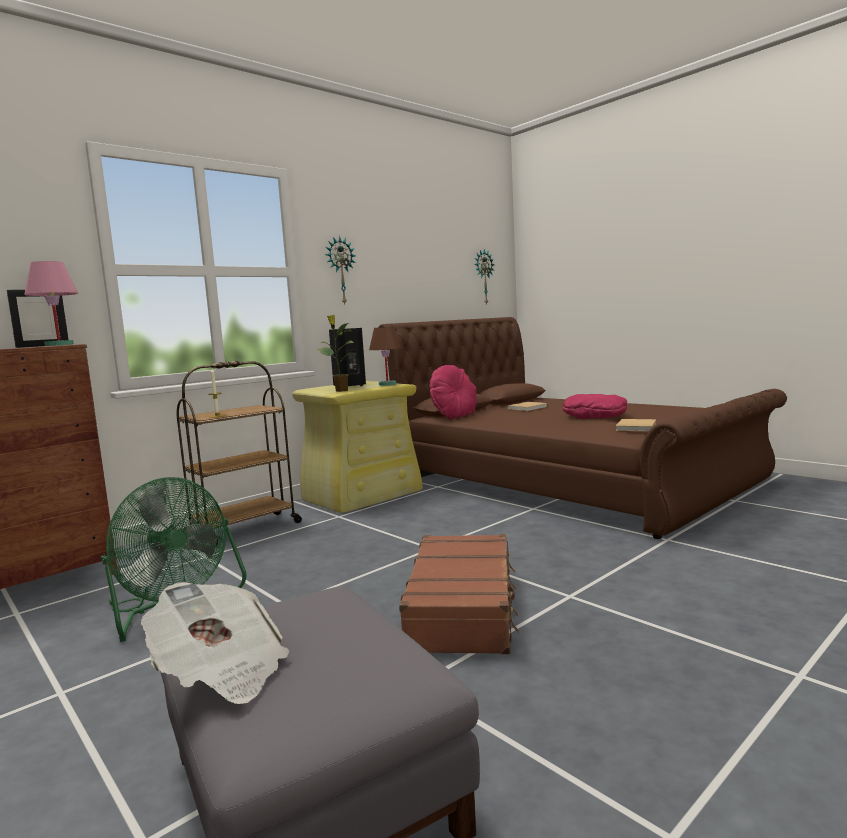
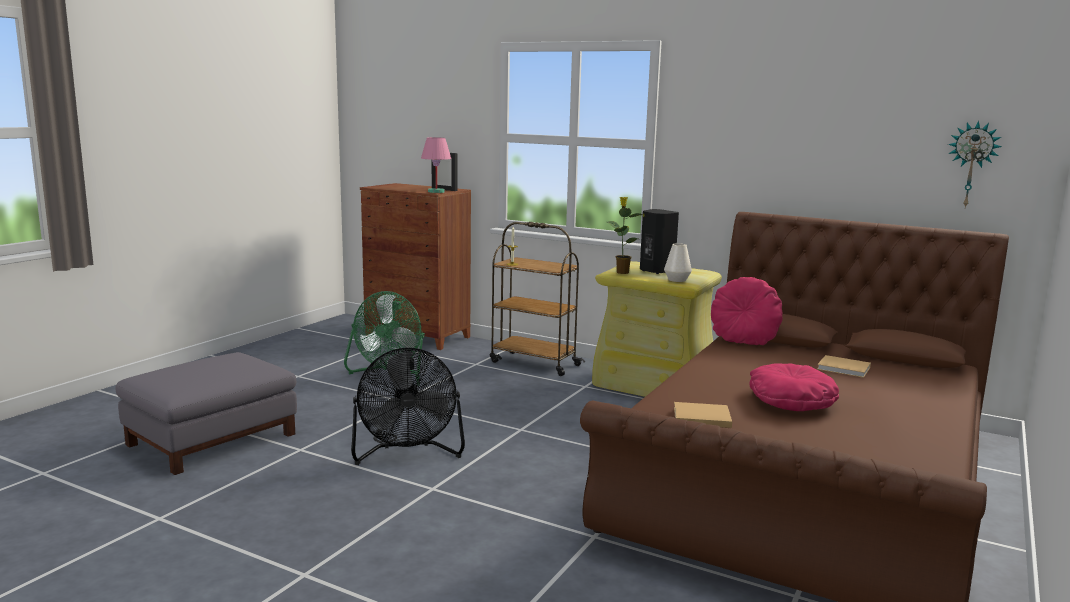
camera: 70 degrees right, 5 degrees up
(221, 671) = (186, 361): newspaper -> none
(340, 270) = (708, 145): wall clock -> none
(388, 384) = (677, 280): brown table lamp -> white vase
(463, 608) = (403, 452): brown suitcase -> black fan

